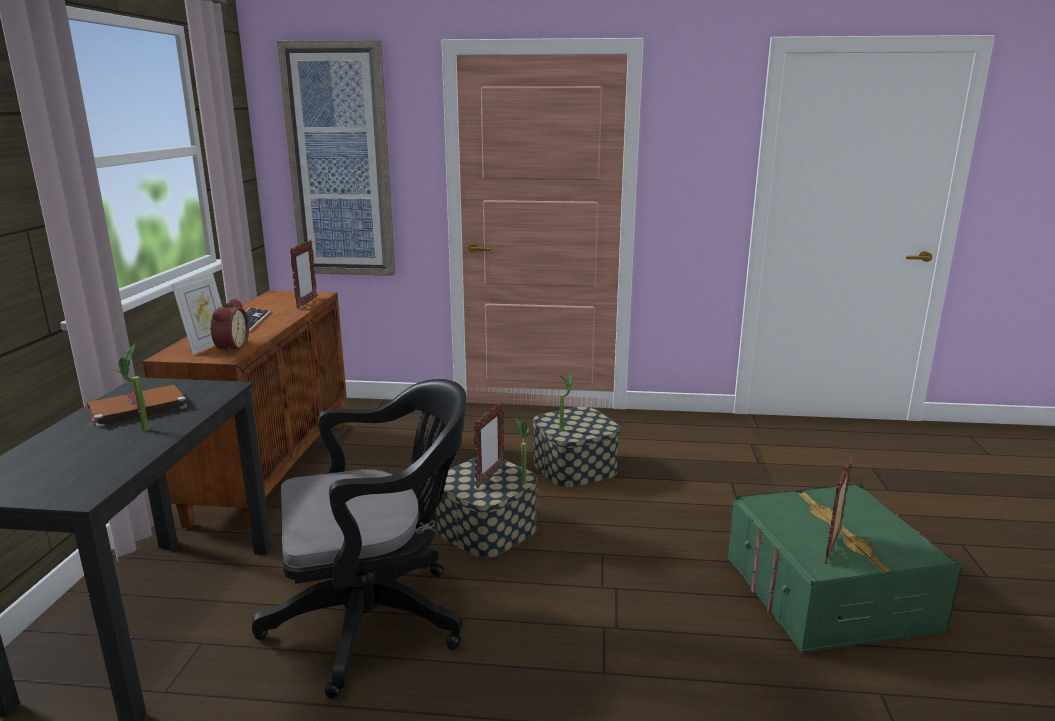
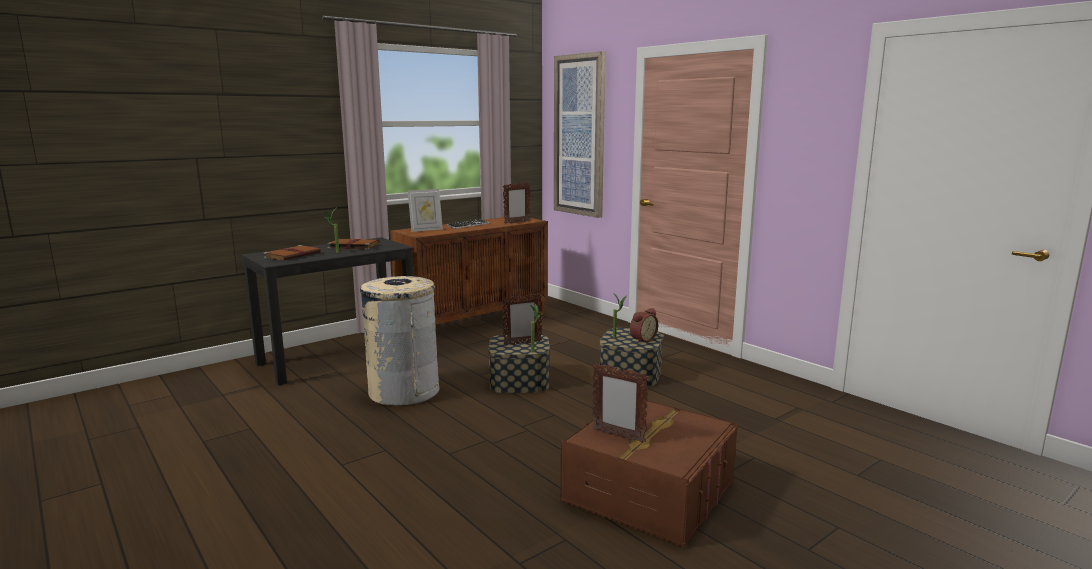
camera: 45 degrees right, 5 degrees down
(68, 463) = (293, 255): none -> brown book
(230, 348) = (431, 232): alarm clock -> alarm clock (642, 339)
(377, 619) = (404, 391): black office chair -> beige trash can
(829, 593) = (649, 492): green storage box -> brown storage box
(833, 547) = (618, 436): picture frame -> picture frame turned 135 degrees counterclockwise

